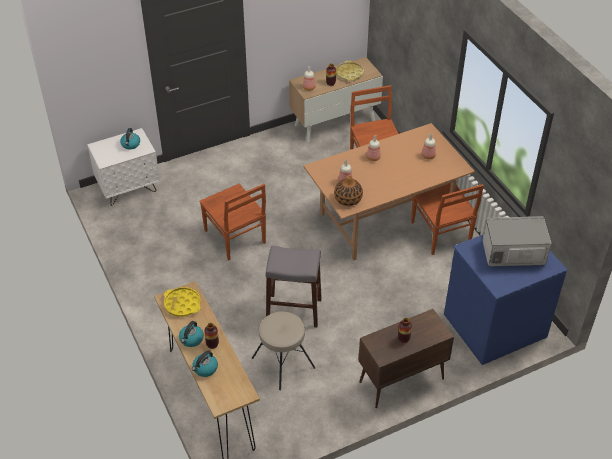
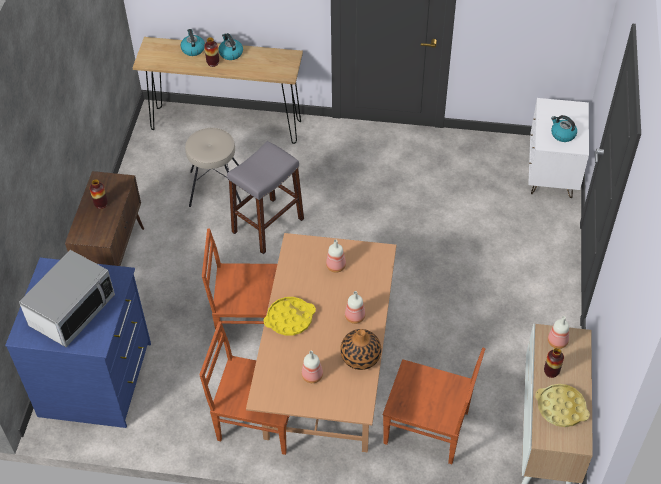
camera: 125 degrees right, 5 degrees up
(182, 304) = (274, 63): yellow tray -> yellow tray (289, 319)
(235, 238) = (405, 228): brown chair -> brown chair (251, 321)
(348, 199) = (306, 253): vase -> vase (360, 357)

